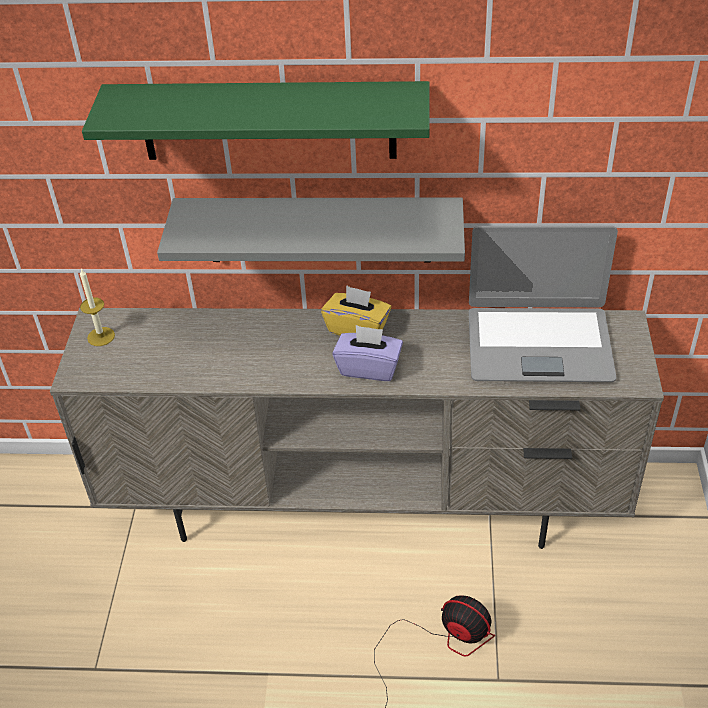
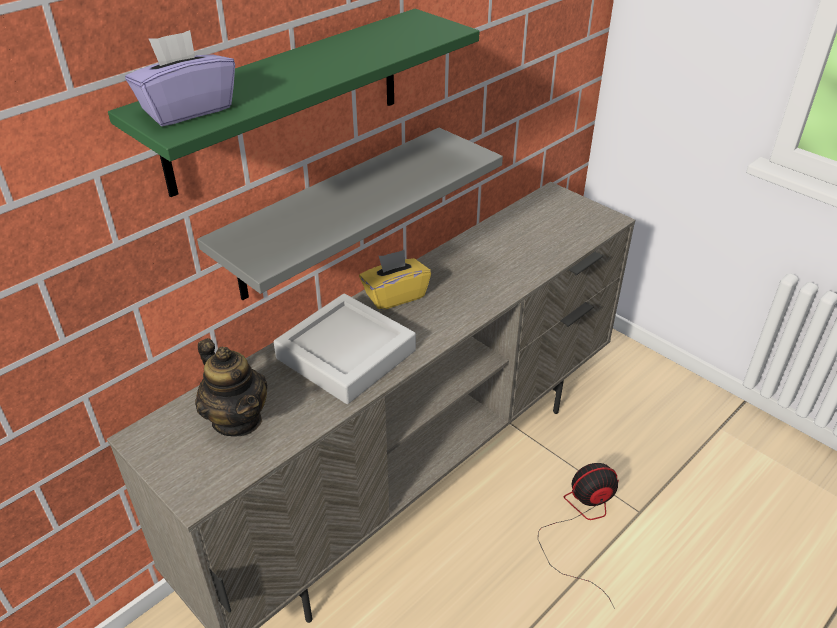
camera: 50 degrees left, 5 degrees down
(101, 336) = (172, 445): candle -> none
(150, 346) = (237, 419): none -> teapot
(264, 349) = (346, 354): none -> grey tray
(369, 367) = (445, 315): purple tissue box -> purple tissue box (187, 110)
(538, 344) = (526, 233): laptop -> none

